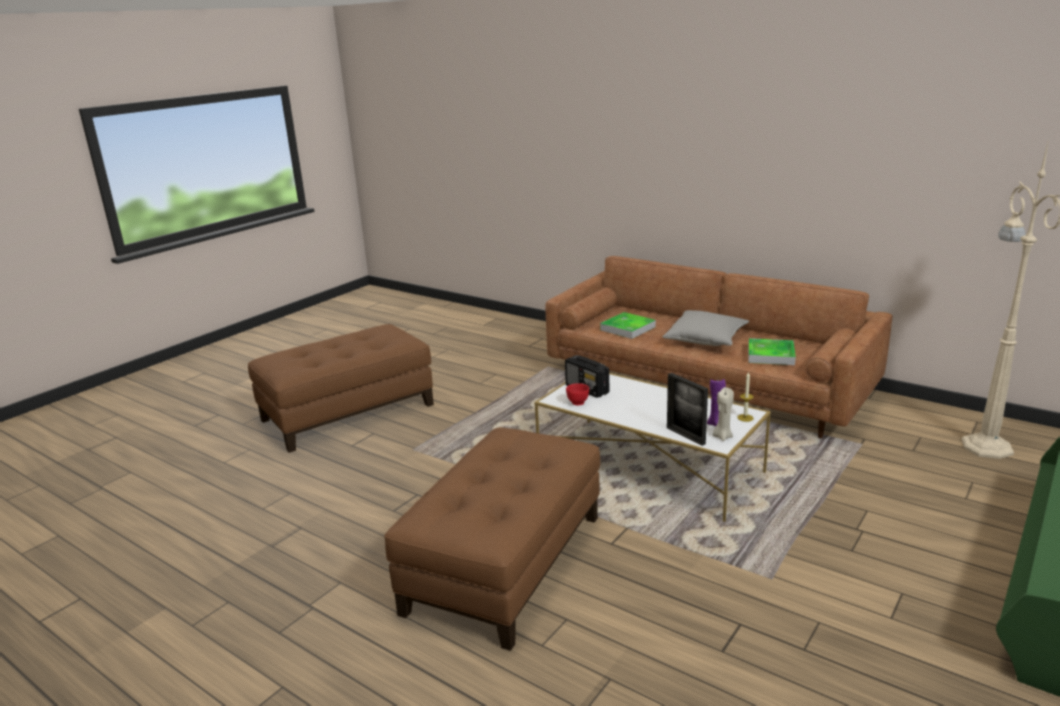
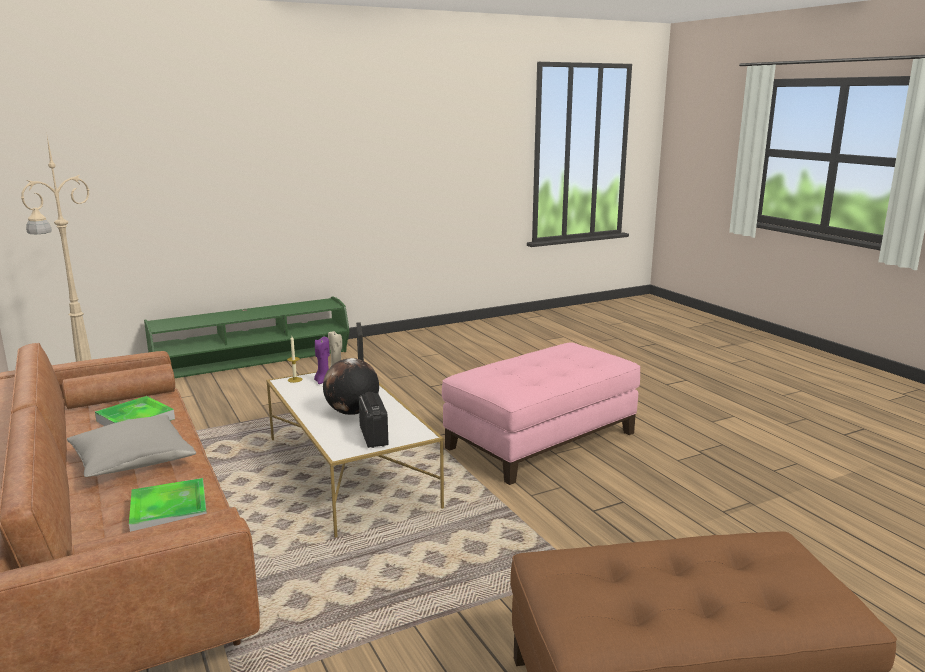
camera: 155 degrees left, 5 degrees down
(506, 563) = (540, 440): brown ottoman -> pink ottoman
(577, 403) = (402, 425): red bowl -> none
(634, 402) = (352, 412): none -> globe

